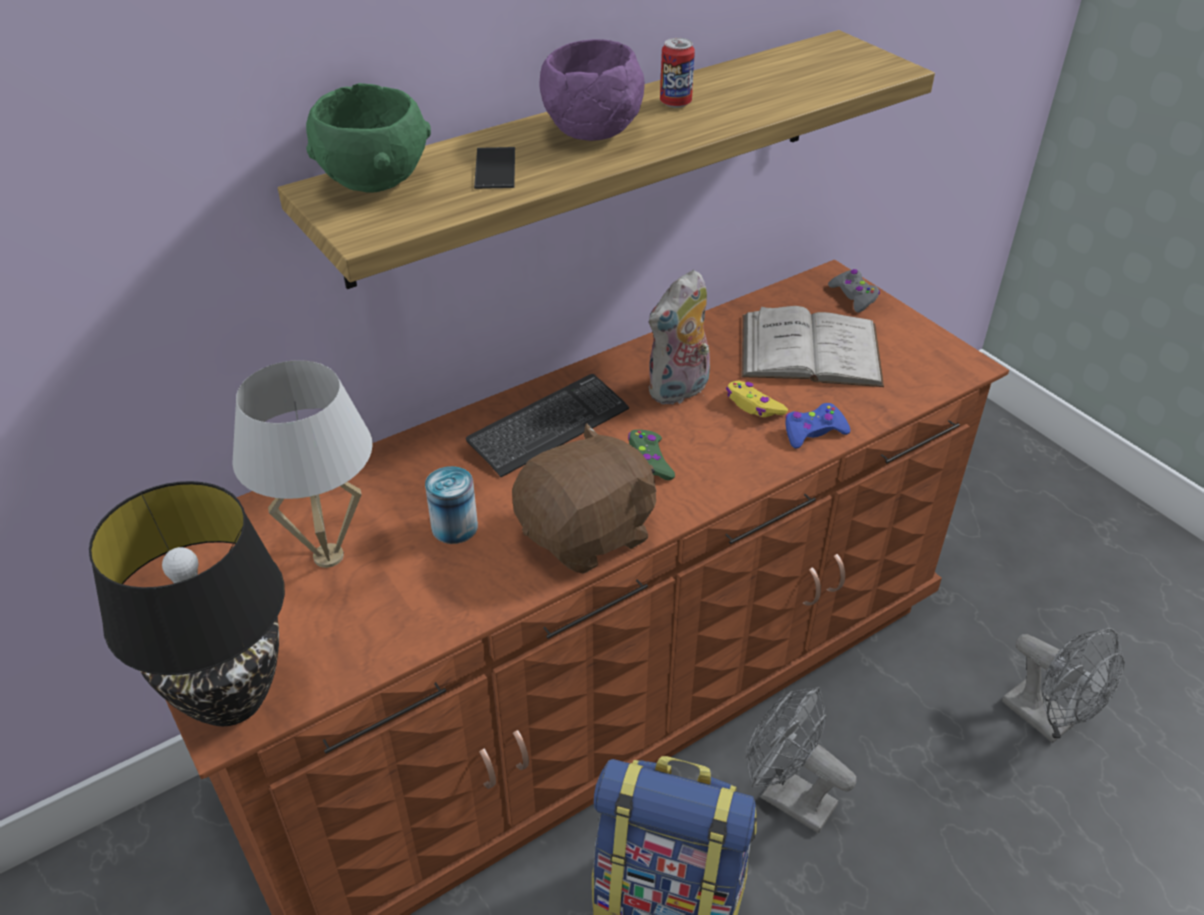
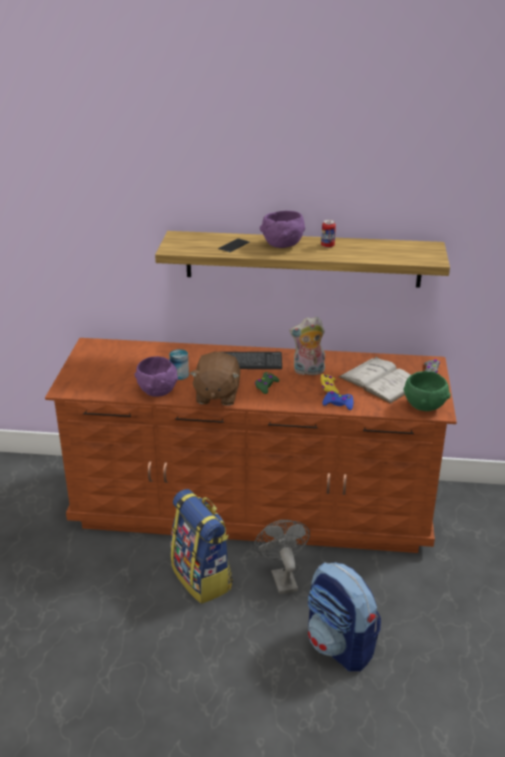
camera: 40 degrees right, 10 degrees down
(232, 701) = (70, 386): black table lamp -> none
(329, 556) = (135, 365): white table lamp -> none
(373, 183) = (193, 238): green bowl -> green bowl (424, 406)
(458, 594) = (157, 391): none -> purple bowl
(588, 534) = (216, 395): brown plush toy -> brown plush toy turned 90 degrees clockwise
(996, 860) = (340, 646): none -> backpack
(1047, 720) = (430, 622): grey fan -> none

